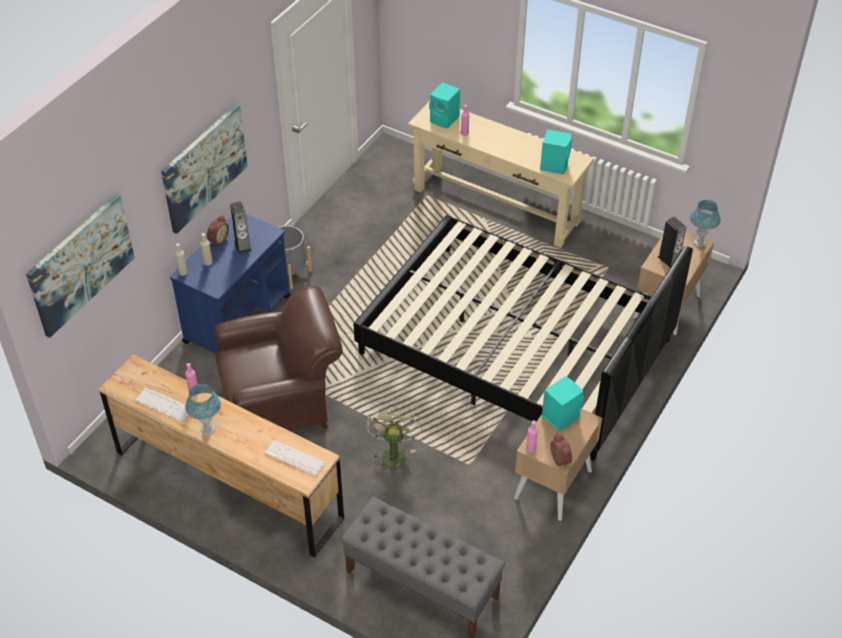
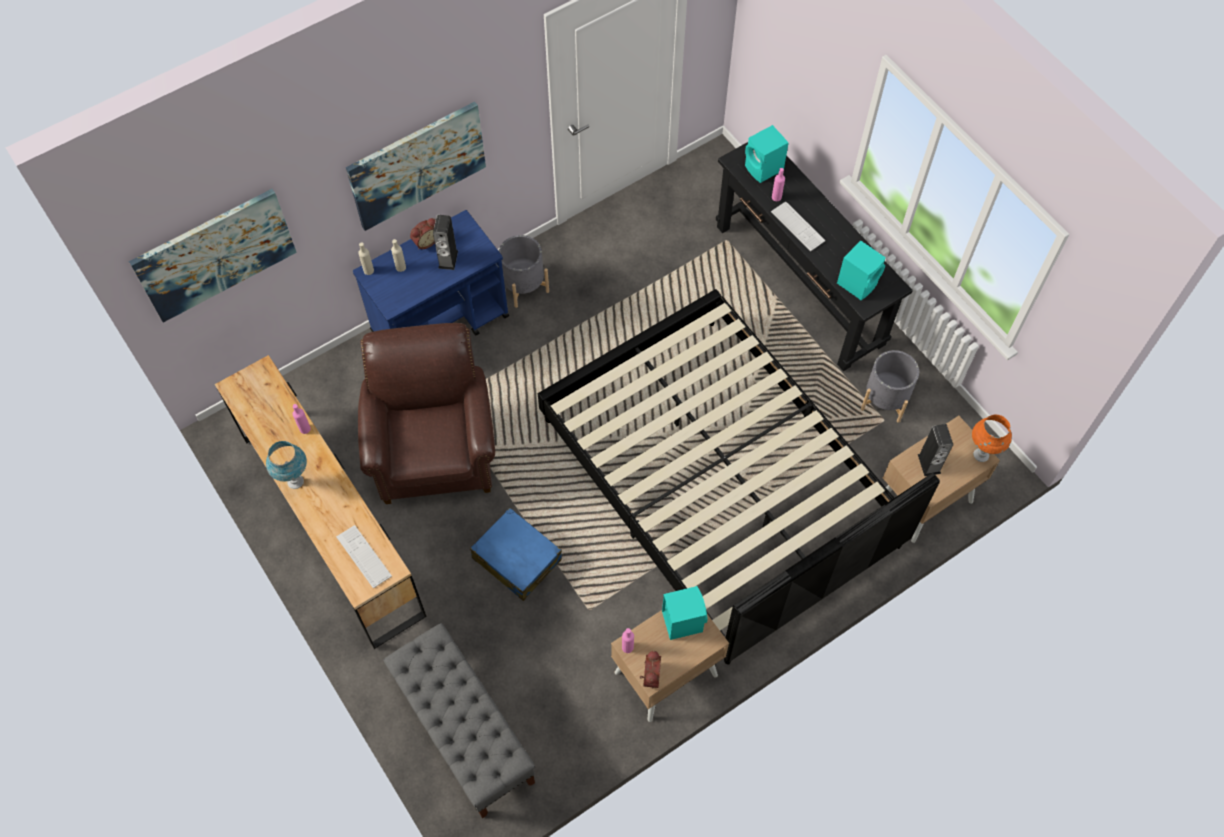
camera: 25 degrees right, 15 degrees up
(164, 405) = (267, 432): keyboard -> keyboard (797, 226)
(282, 403) = (434, 448): brown armchair -> brown armchair turned 105 degrees counterclockwise
(393, 452) = (517, 559): green fan -> blue suitcase
(496, 206) = (799, 284): beige console table -> black console table
(600, 255) = (885, 400): none -> grey planter
(699, 242) = (981, 455): blue table lamp -> orange table lamp

